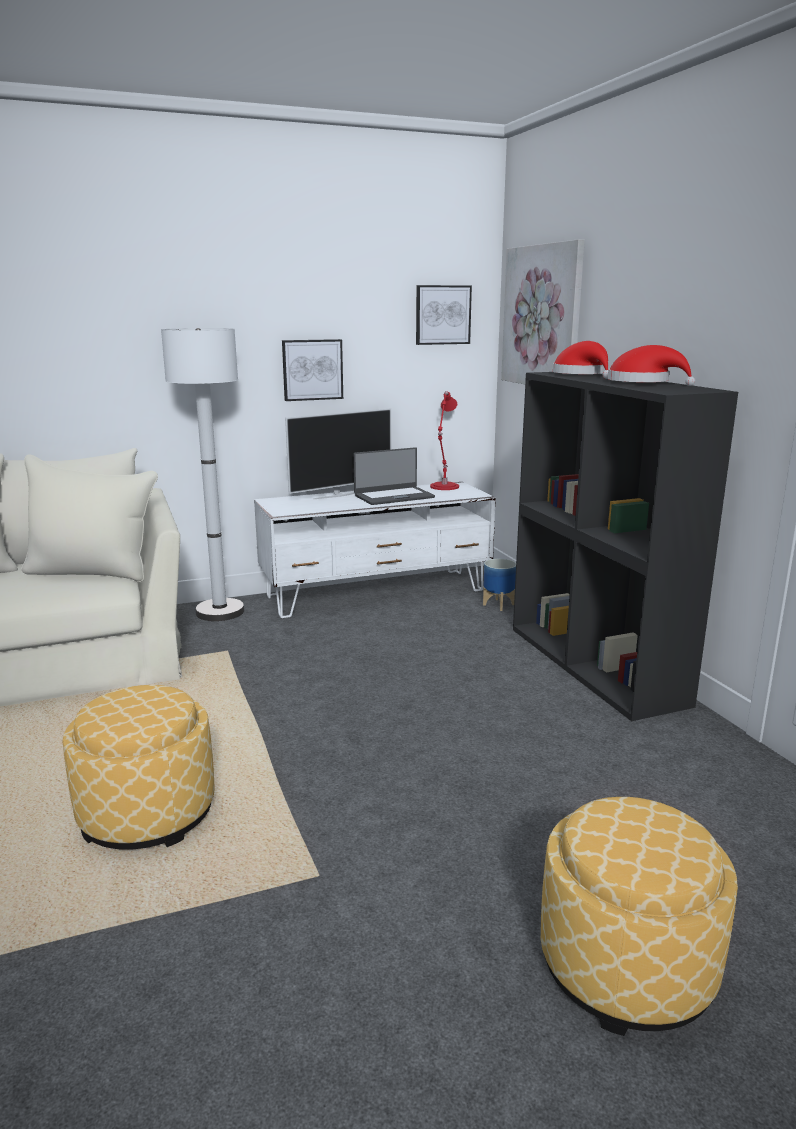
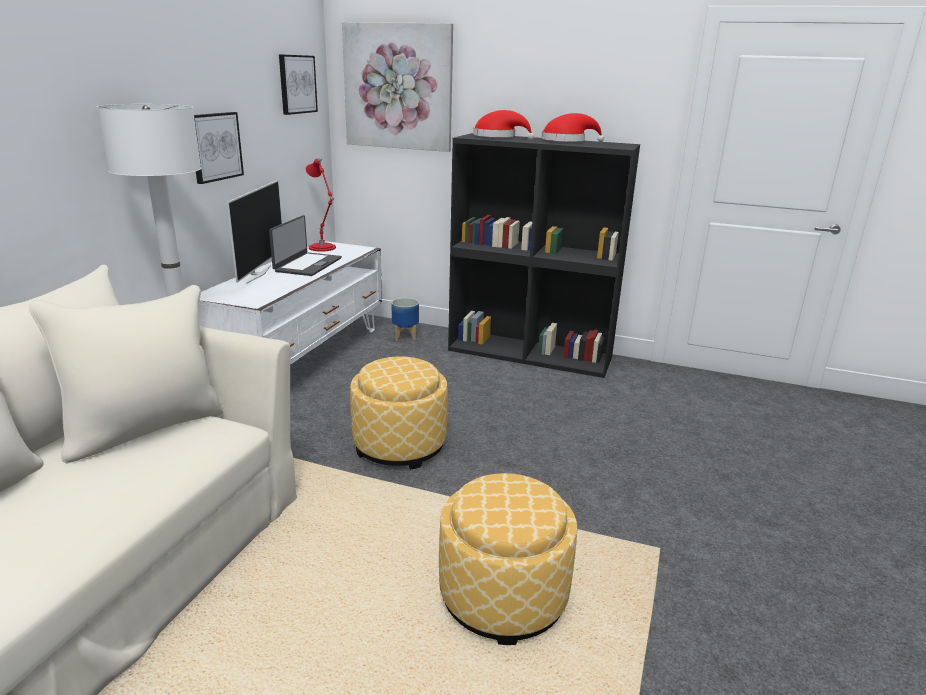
camera: 50 degrees left, 5 degrees up
(626, 967) = (811, 490): ottoman -> ottoman (400, 445)

